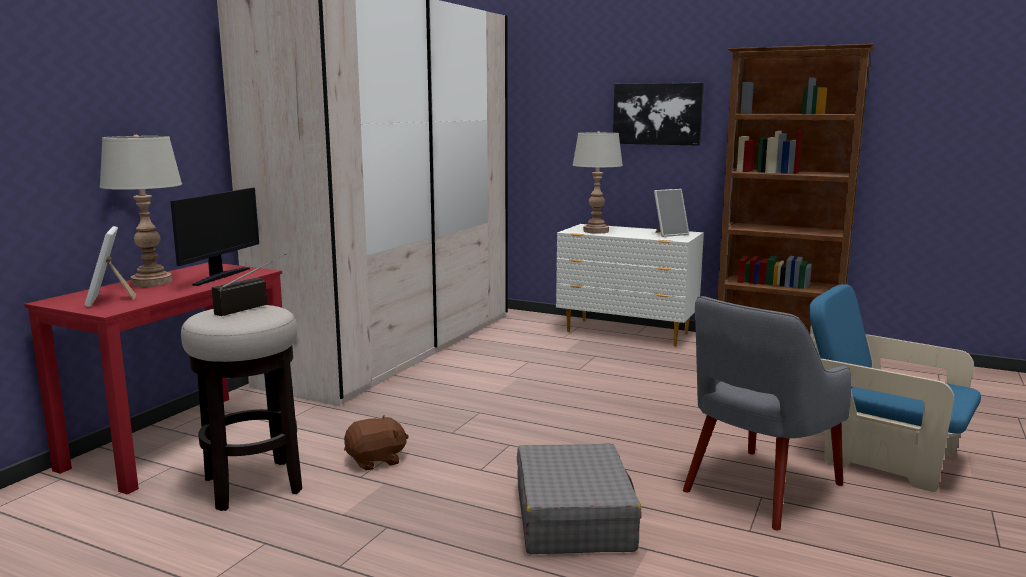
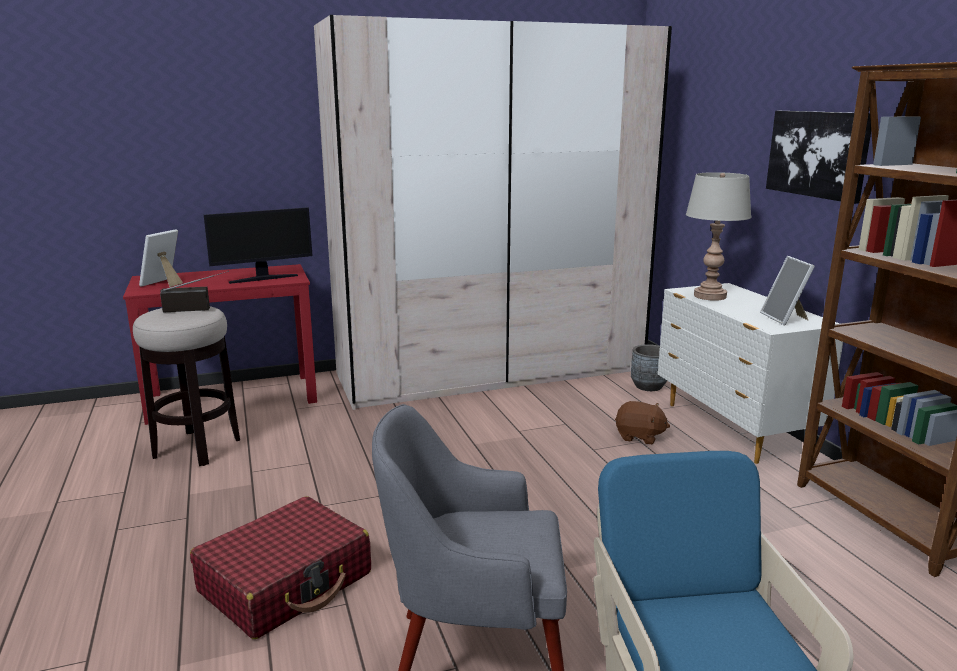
camera: 45 degrees right, 5 degrees up
(152, 282) = (220, 275): grey table lamp -> none
(376, 460) = (283, 464): brown plush toy -> brown plush toy (639, 436)
(530, 325) = (648, 386): none -> grey planter
(573, 517) = (286, 582): grey suitcase -> red suitcase
(669, 234) = (785, 318): picture frame -> picture frame turned 60 degrees clockwise

